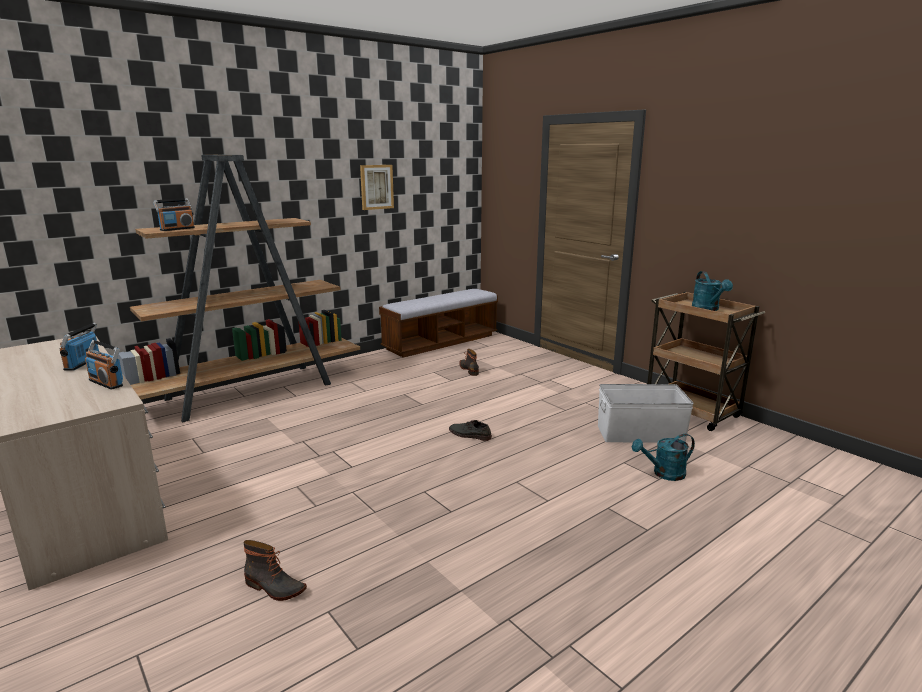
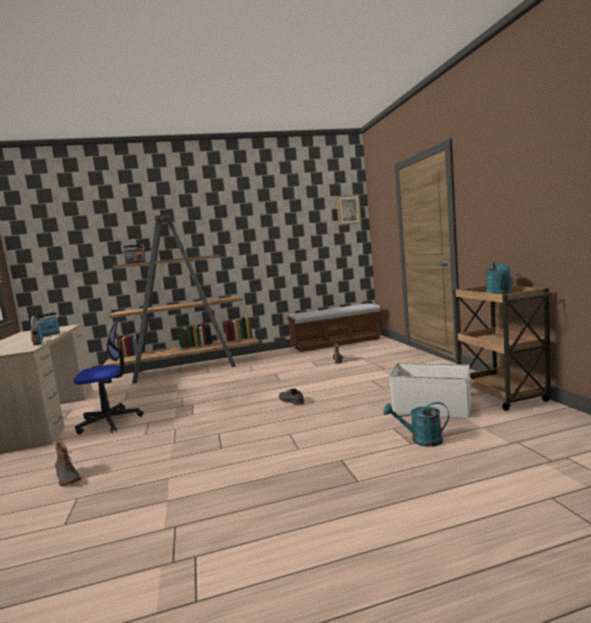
camera: 25 degrees right, 10 degrees down
(227, 491) = (110, 421): none -> office chair
(376, 187) = (280, 232): picture -> picture (348, 210)

